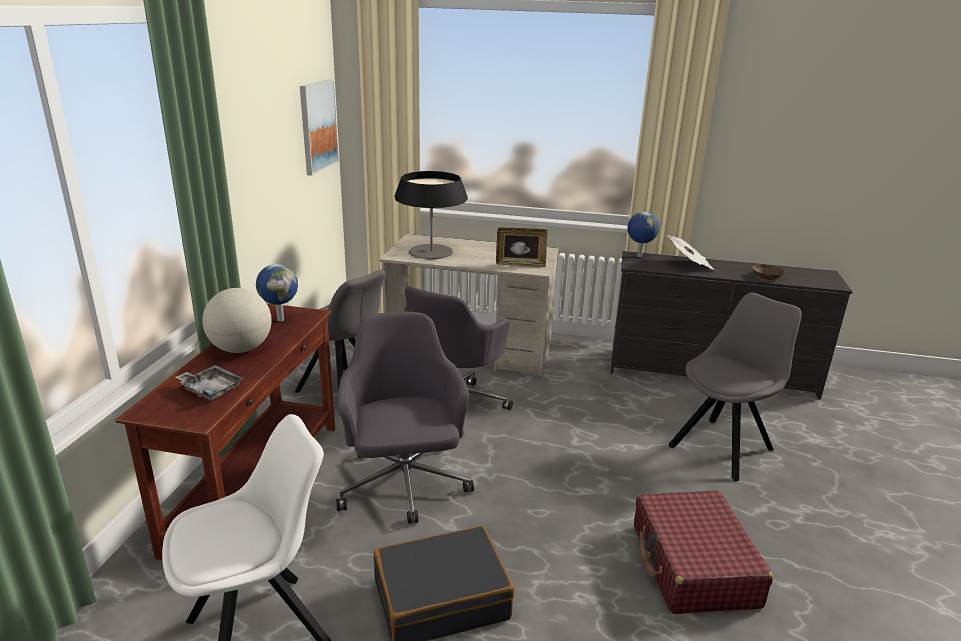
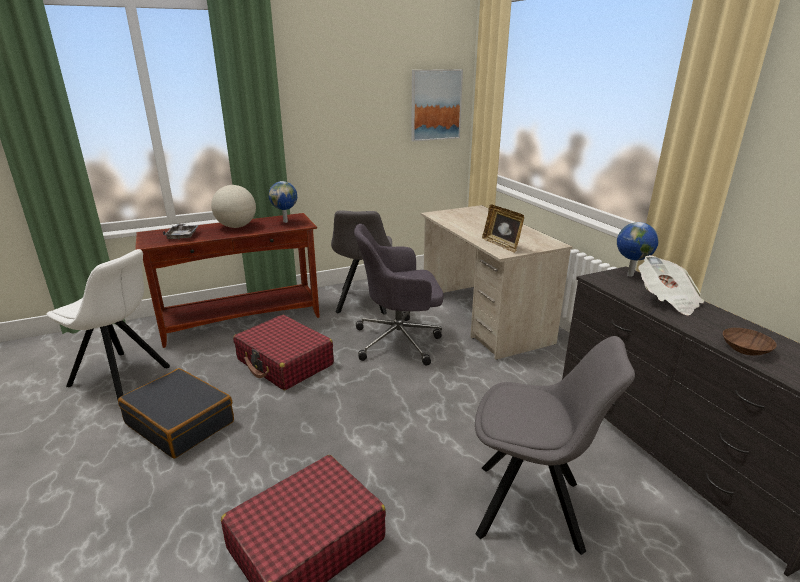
camera: 55 degrees right, 0 degrees up
(404, 485) = (285, 362): grey office chair -> red suitcase
(431, 251) = (464, 218): table lamp -> none

